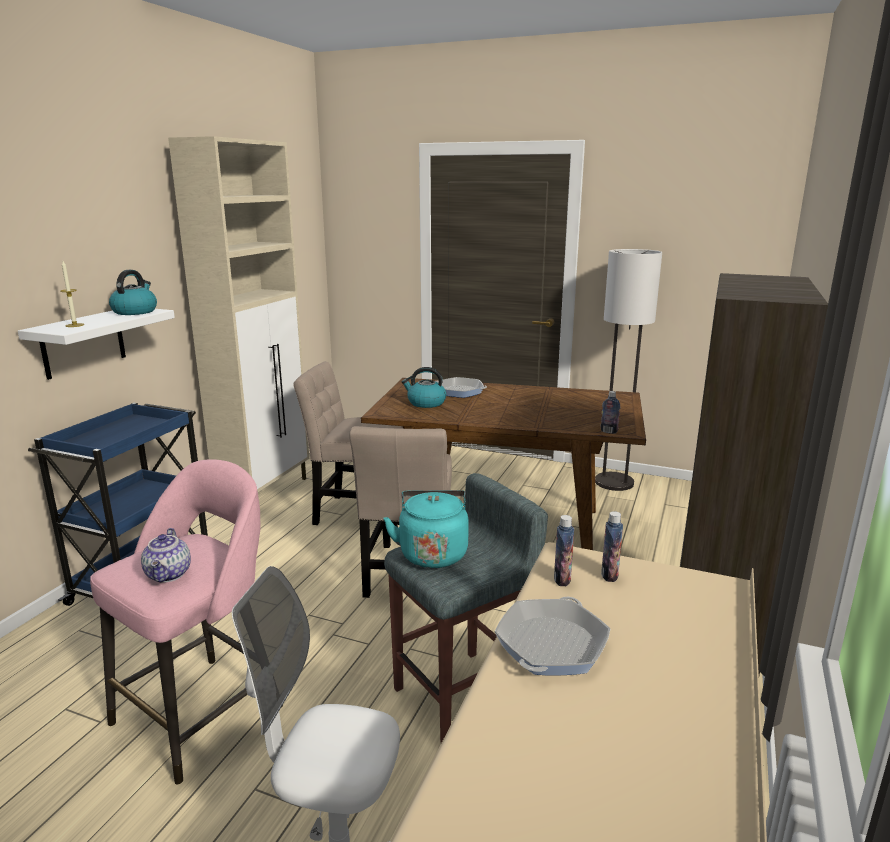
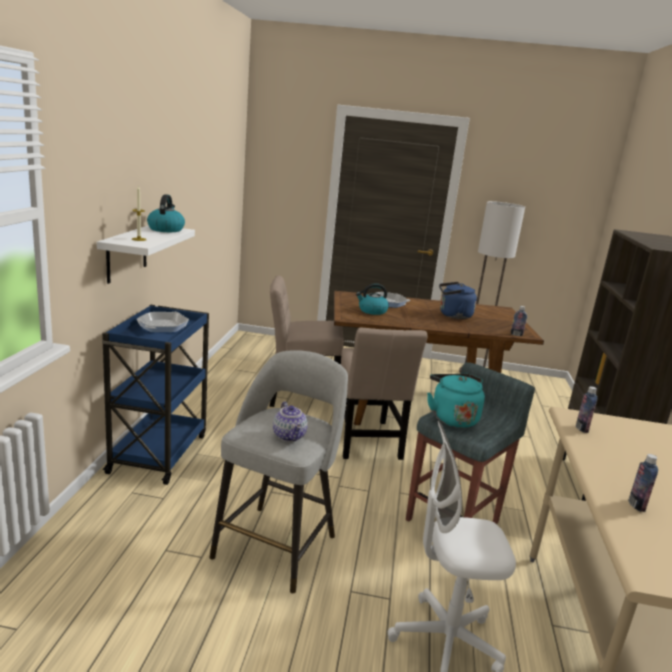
camera: 15 degrees left, 0 degrees up
(202, 712) = (277, 544): pink stool -> grey stool
(266, 492) = (214, 382): beige cabinet -> none
(537, 406) = (453, 315): none -> blue kettle
(551, 645) = (610, 465): frying pan -> frying pan (163, 326)
(609, 575) = (606, 425): bottle -> bottle (636, 505)

